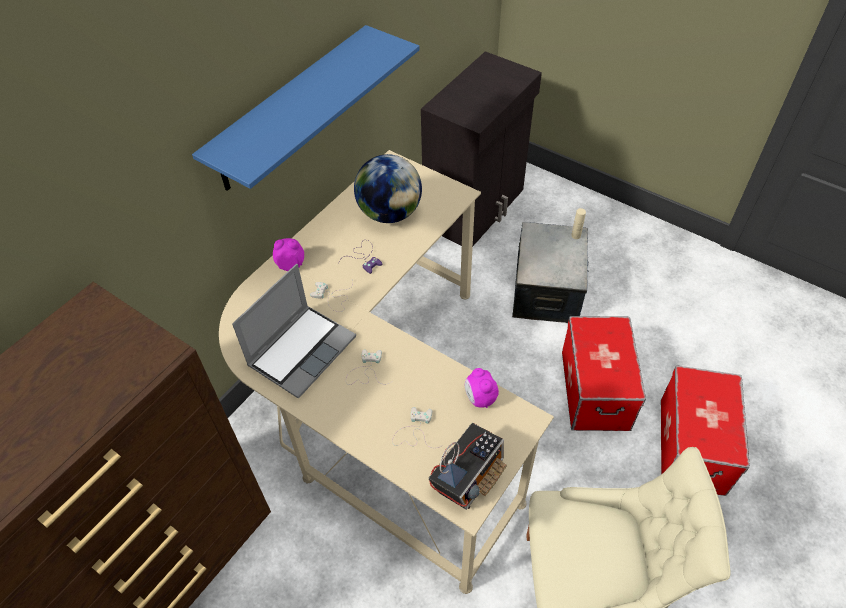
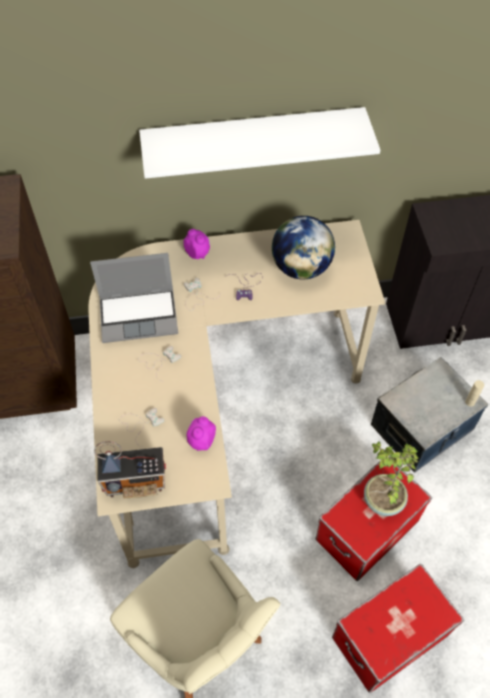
camera: 45 degrees right, 5 degrees up
(291, 109) = (253, 139): blue shelf -> white shelf
(604, 347) = (382, 500): none -> potted plant

